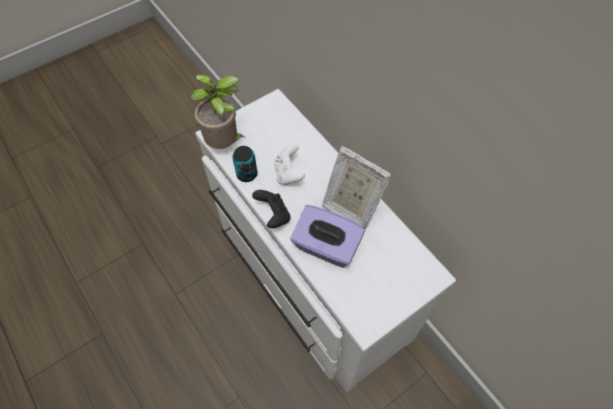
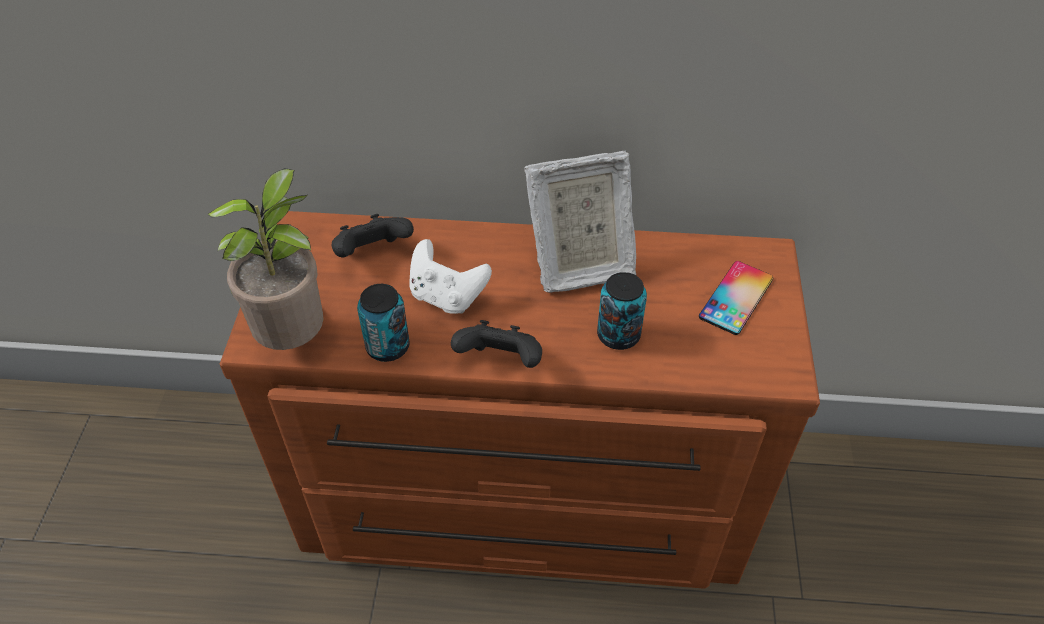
camera: 50 degrees left, 10 degrees down
(286, 134) = (373, 254): none -> black game controller
(308, 280) = (522, 504): white dresser -> brown dresser
(326, 247) = (618, 335): purple tissue box -> can
(392, 278) = (736, 298): none -> phone

